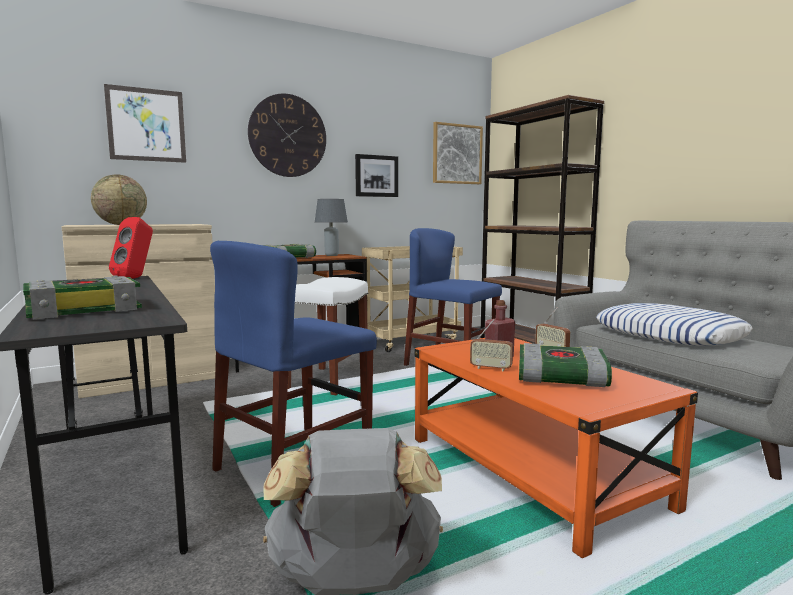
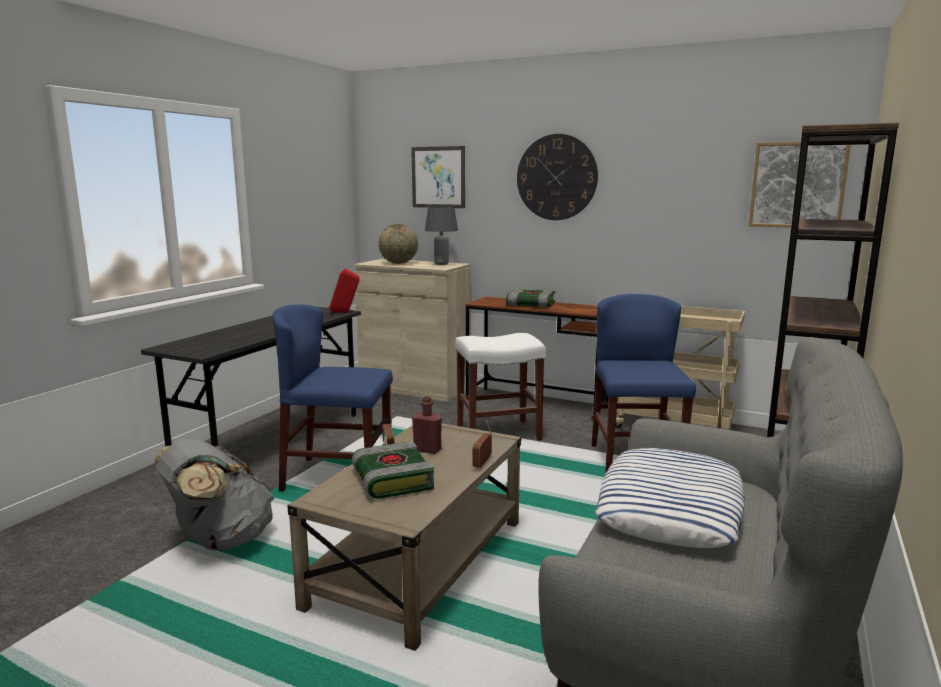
camera: 55 degrees right, 5 degrees up
(85, 309) = (223, 337): book -> none
(332, 255) = (582, 307): grey table lamp -> grey table lamp (441, 264)
(376, 176) = (660, 218): picture -> none
(532, 471) = (419, 563): orange coffee table -> beige coffee table

